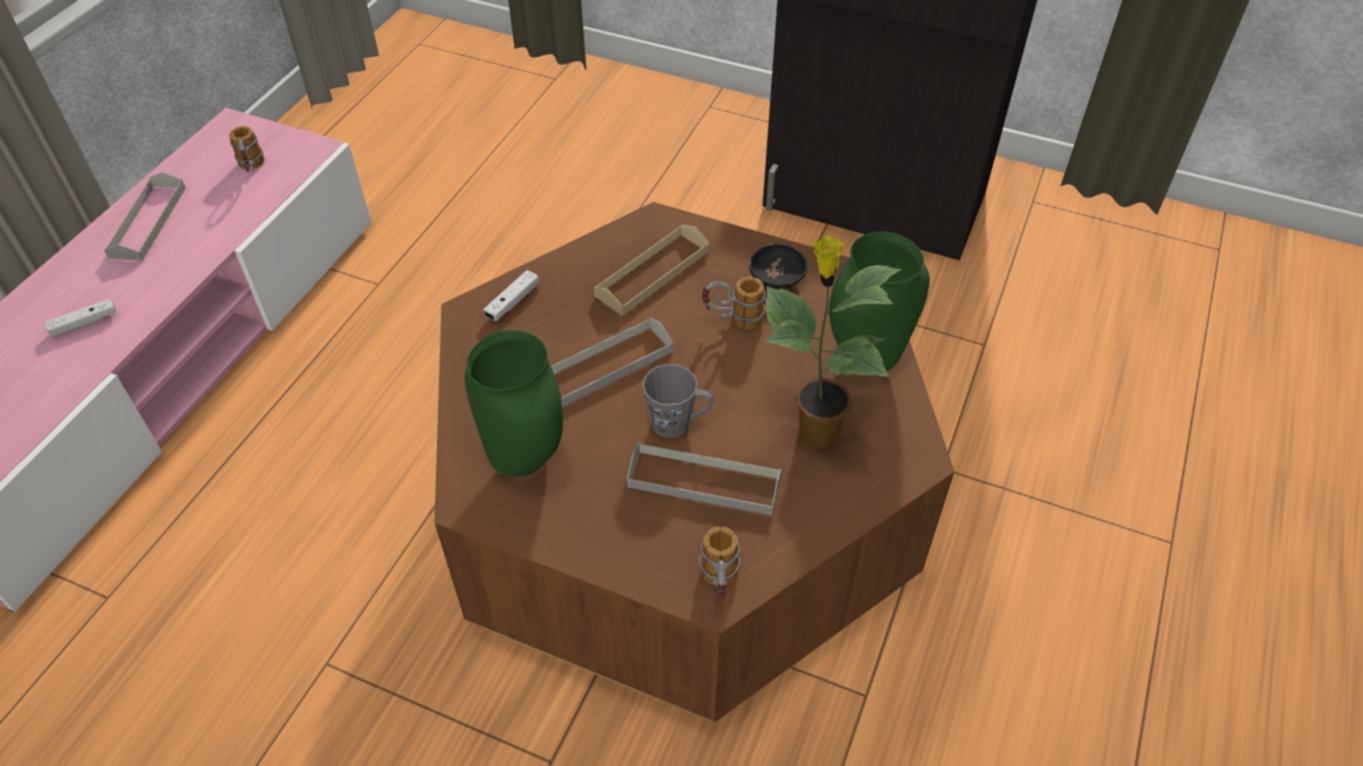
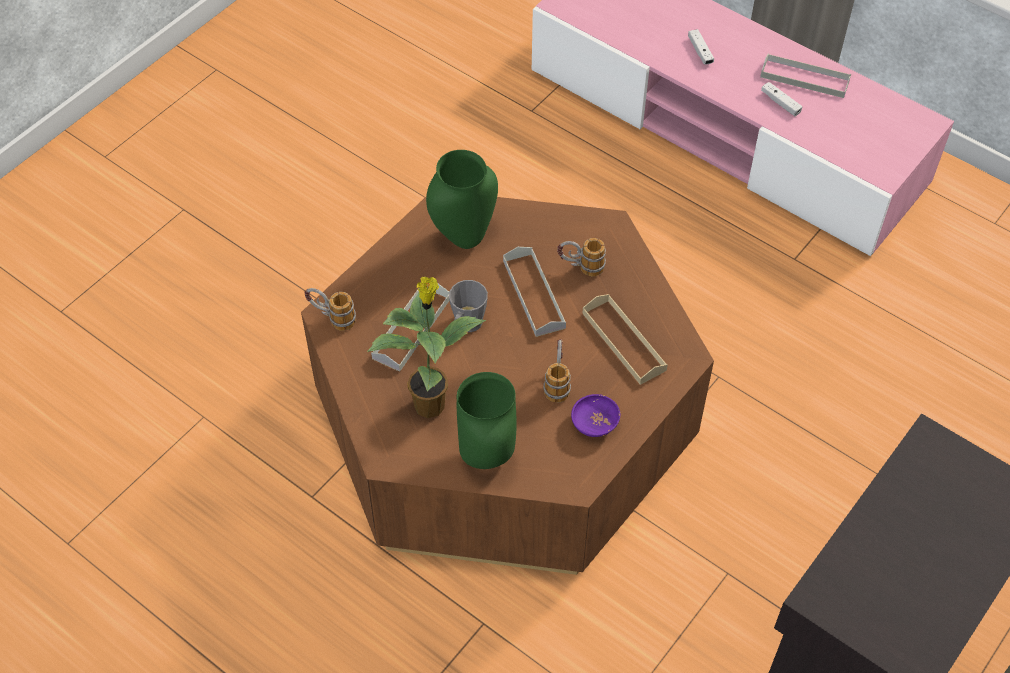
camera: 105 degrees right, 5 degrees up
(252, 169) = (861, 136): mug -> mug (580, 267)
(512, 302) = (615, 250): white game controller -> white game controller (780, 103)
(777, 279) = (594, 423): black bowl -> purple bowl

